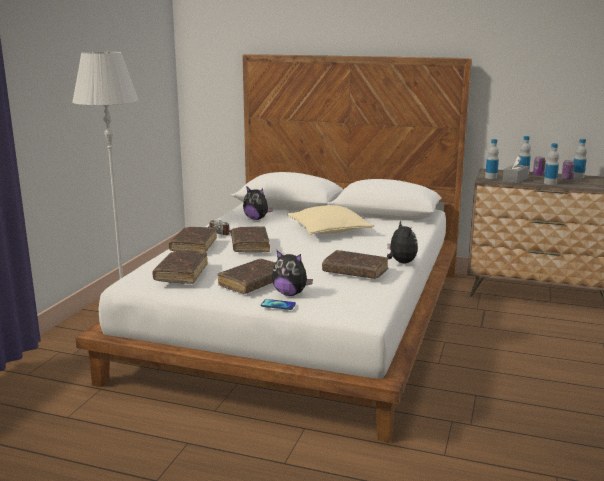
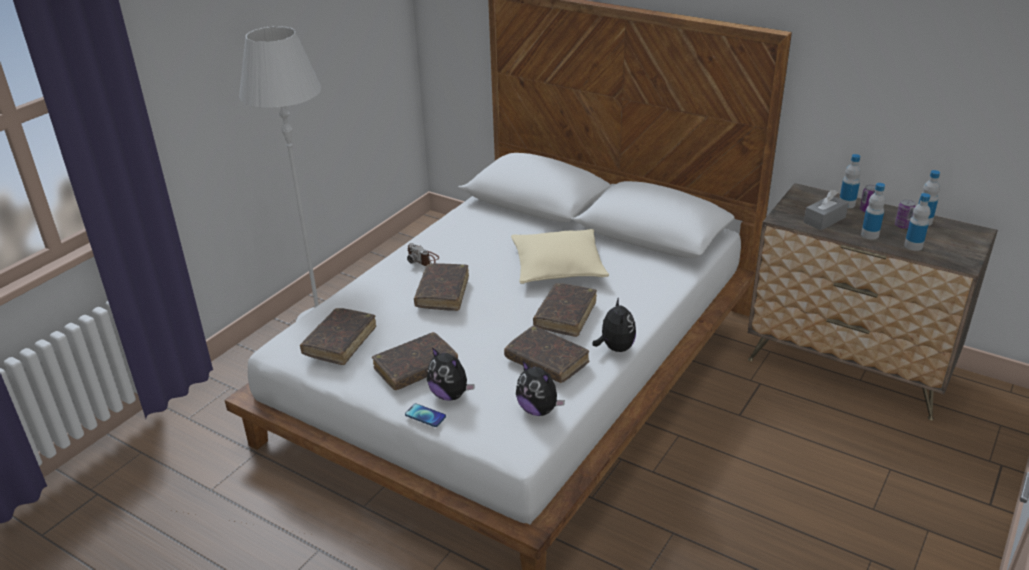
camera: 15 degrees right, 15 degrees up
(194, 246) = (377, 285): brown book -> brown book (565, 315)
(256, 219) = (479, 231): plush toy -> plush toy (538, 409)
(491, 177) = (793, 211): bottle -> bottle (913, 246)

